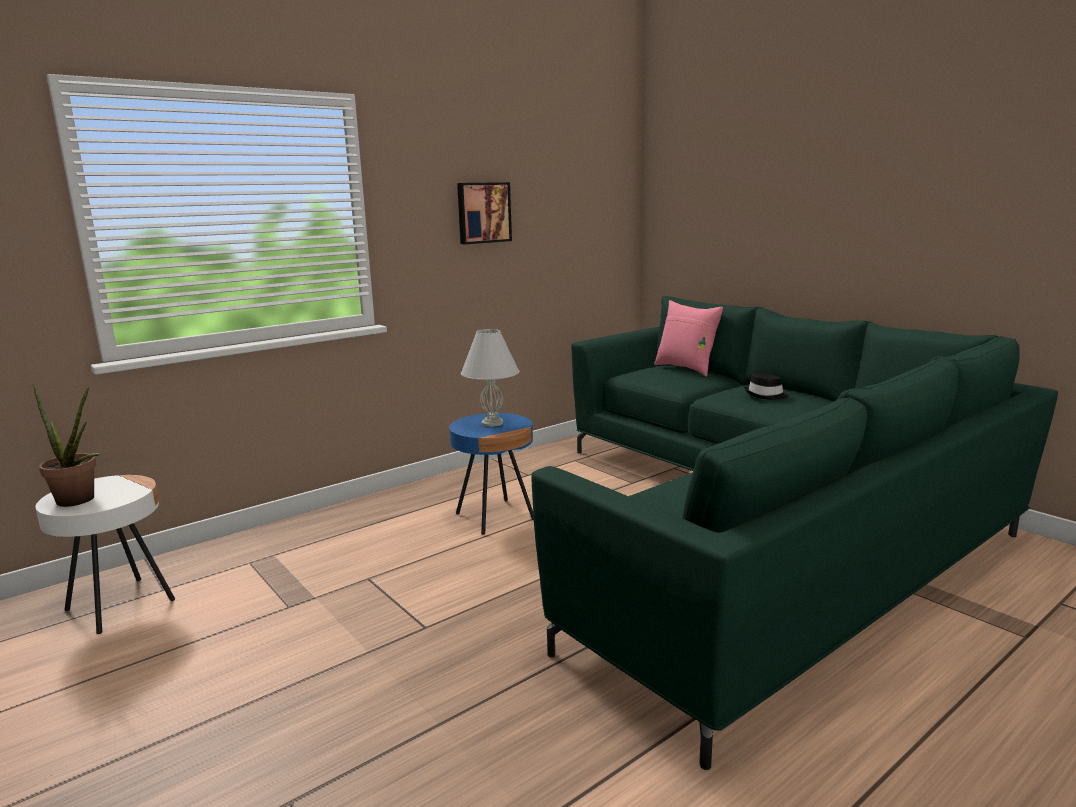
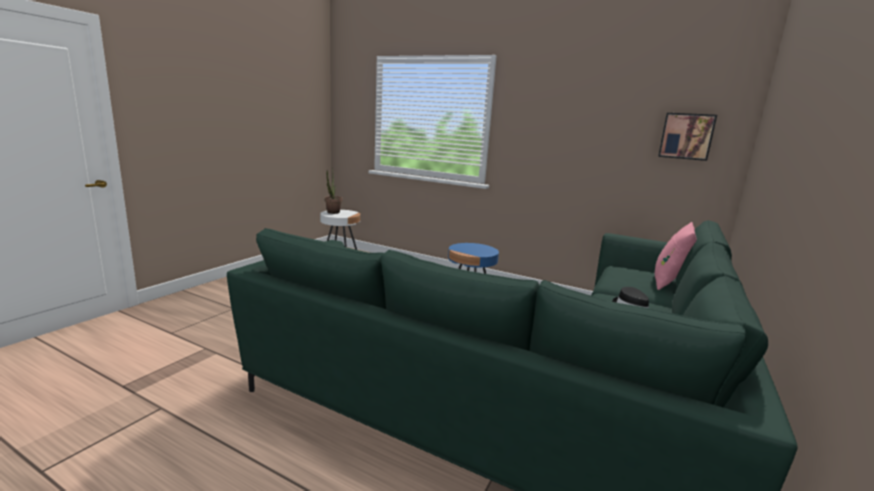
camera: 65 degrees right, 0 degrees up
(483, 212) = (570, 129): picture -> picture (686, 136)
(491, 423) = (476, 249): white table lamp -> none

